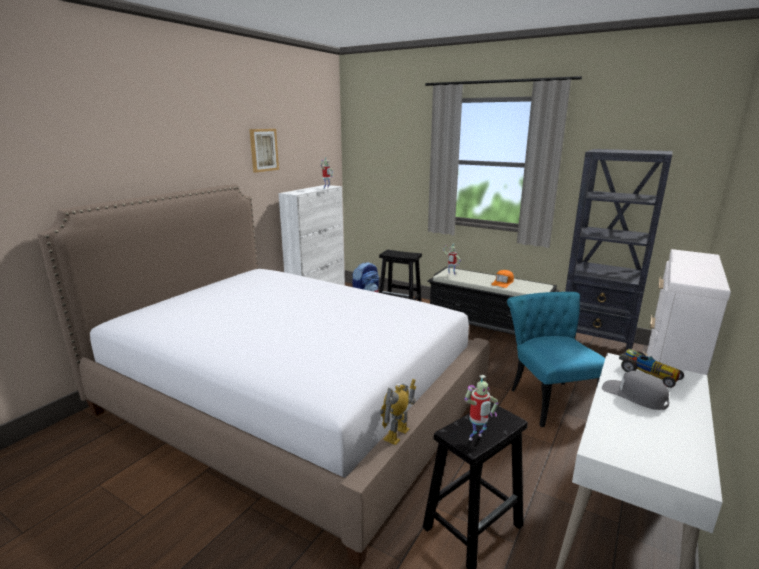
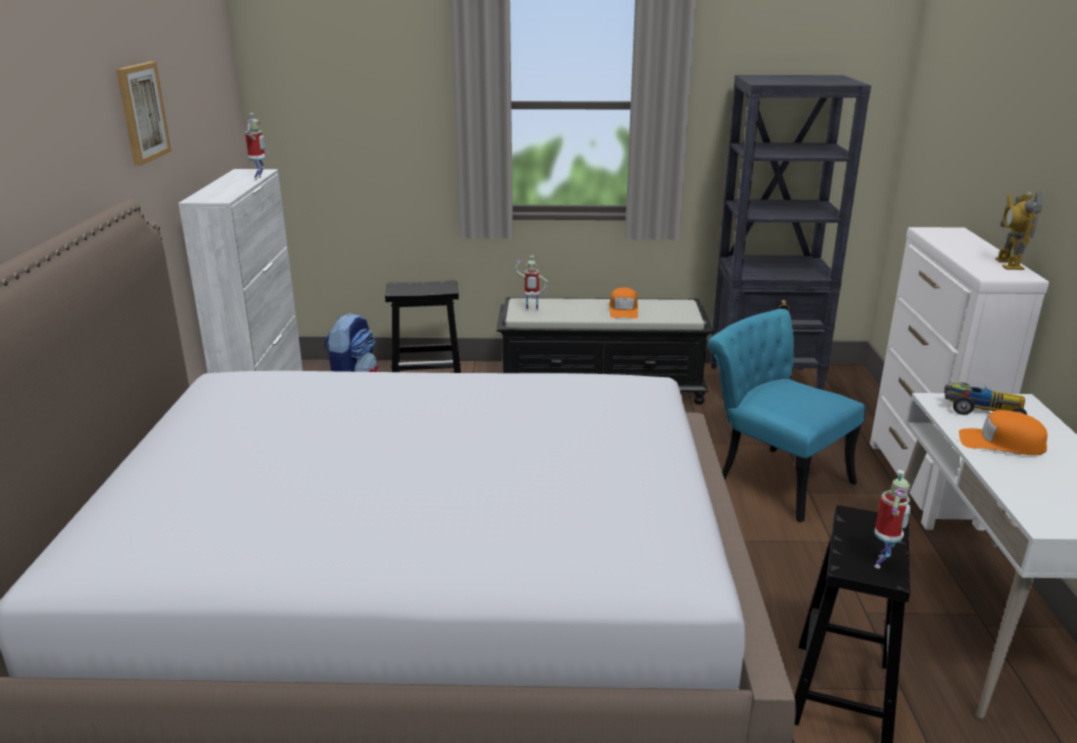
camera: 30 degrees left, 5 degrees up
(397, 435) = (748, 599): toy robot -> toy robot (1008, 264)
(634, 395) = (1001, 443): grey cap -> orange cap

